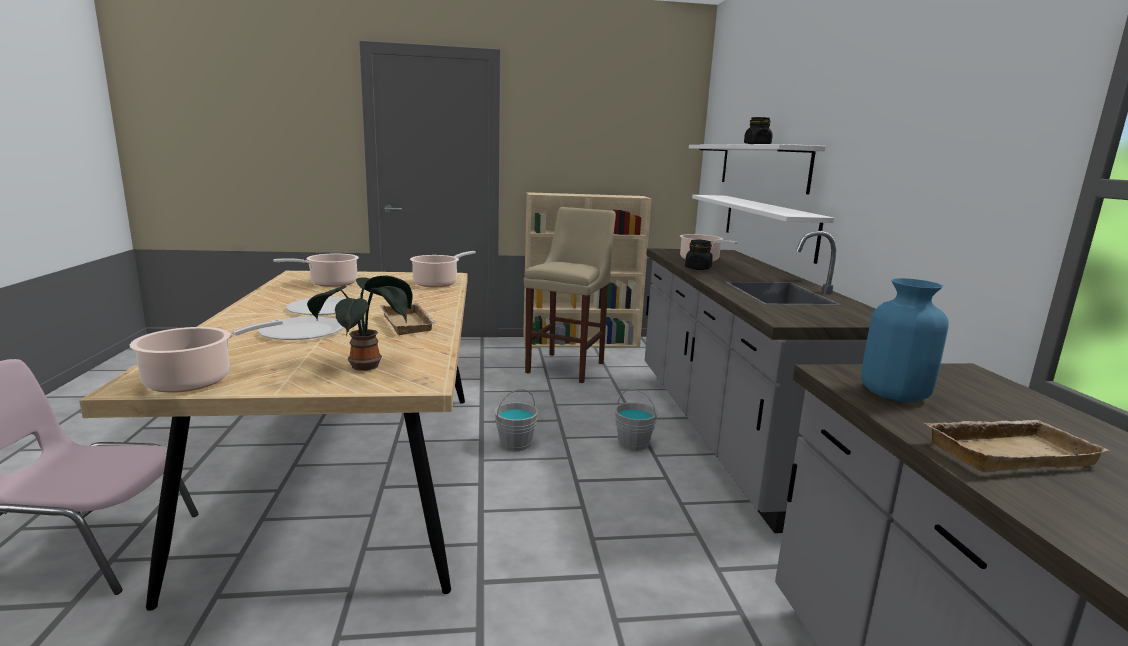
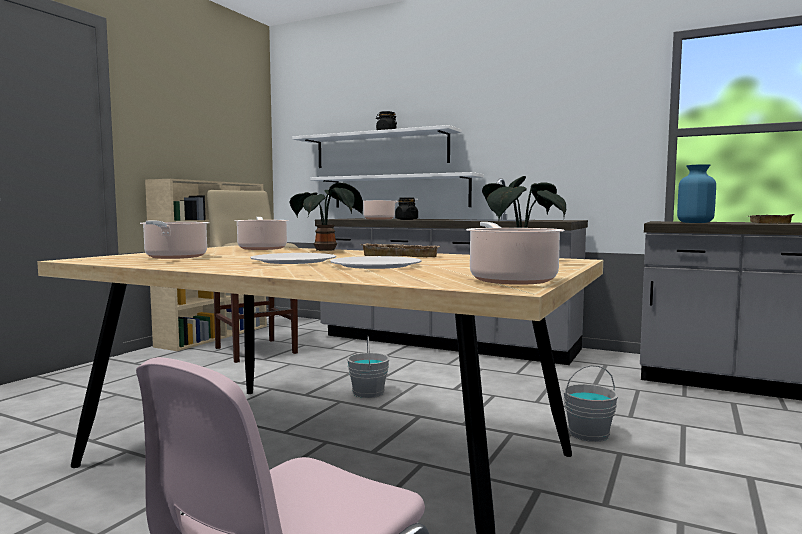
camera: 55 degrees left, 10 degrees down
(437, 300) = (328, 250): none -> potted plant
(634, 443) = (422, 364): grey bucket -> grey bucket (588, 434)

